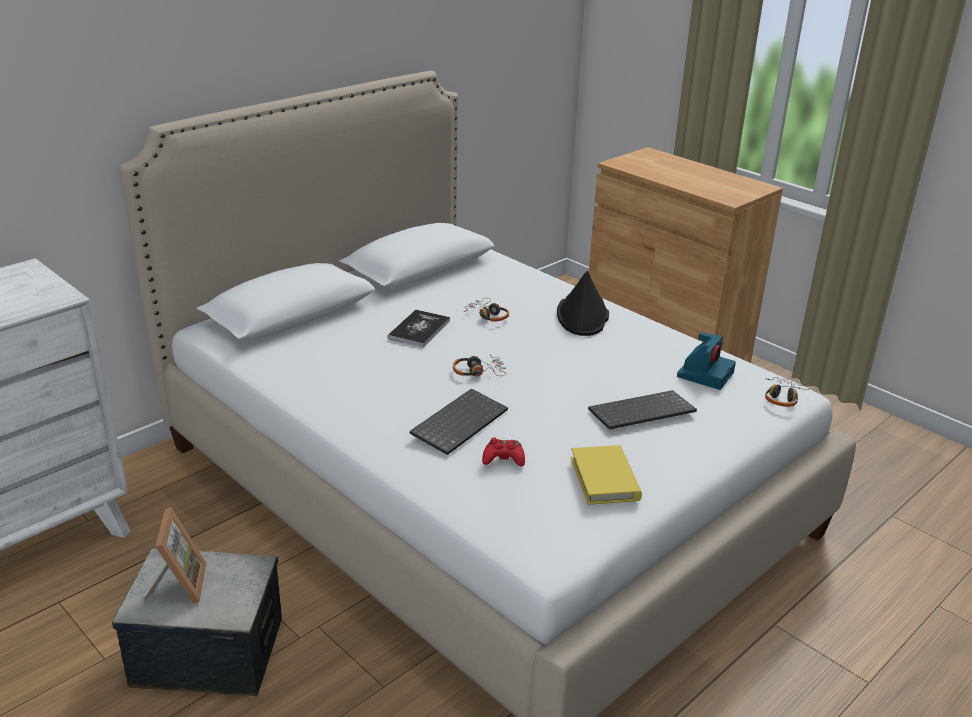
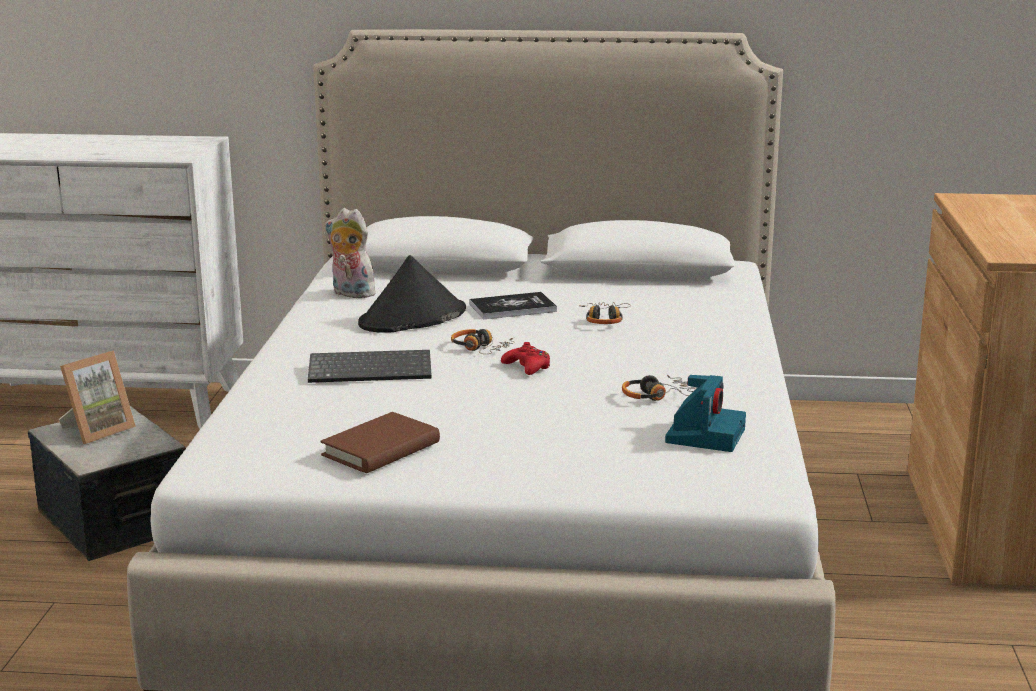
camera: 50 degrees right, 10 degrees down
(289, 366) = (350, 294): none -> plush toy
(503, 458) = (337, 401): red game controller -> red game controller (527, 367)
(582, 315) = (702, 350): black hat -> black hat (412, 318)
(604, 479) = (381, 449): yellow book -> brown book
(641, 413) = (546, 431): keyboard -> none
(705, 373) = (705, 435): camera -> camera turned 60 degrees counterclockwise
(783, 397) = (741, 485): headphones -> headphones (657, 396)

